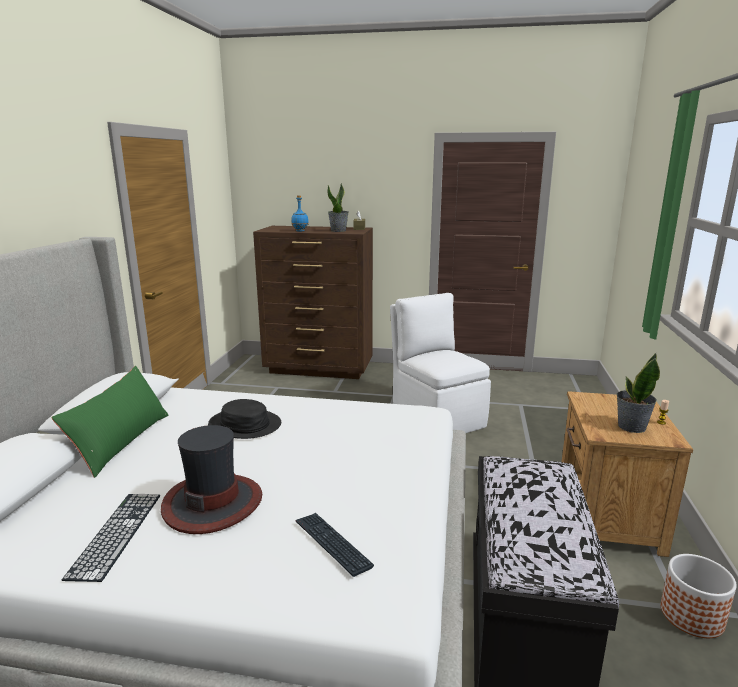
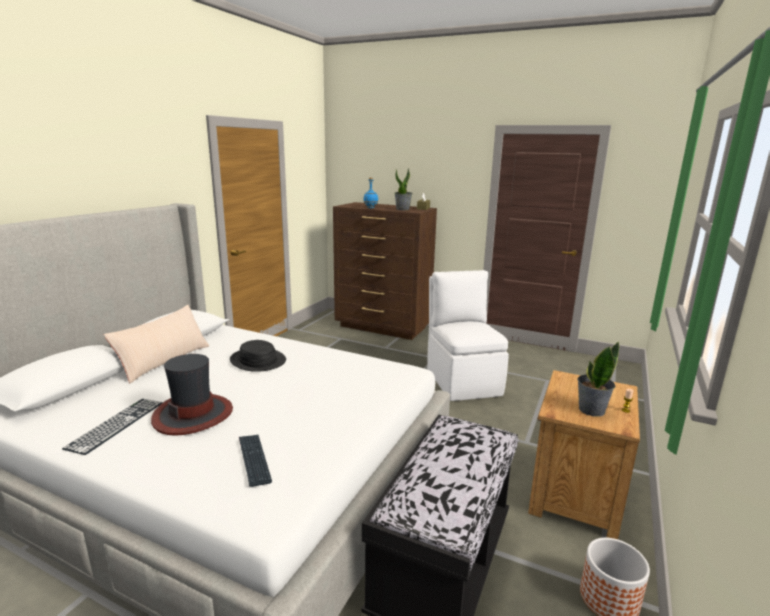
camera: 15 degrees right, 0 degrees up
(121, 442) = (164, 361): green pillow -> beige pillow

